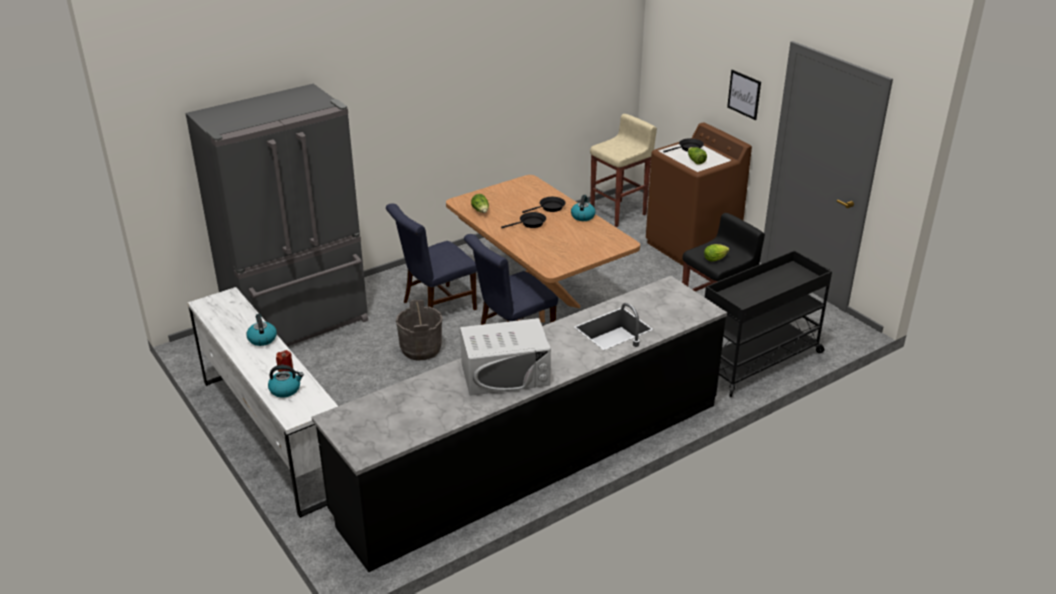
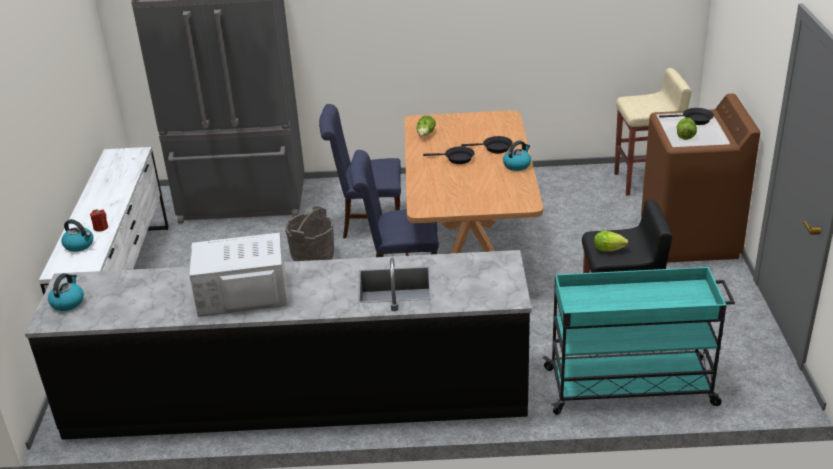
camera: 35 degrees right, 0 degrees up
(262, 339) = (116, 196): kettle -> kettle (68, 302)
(505, 374) = (242, 294): white microwave -> white microwave turned 150 degrees clockwise
(744, 94) = (763, 66): picture -> none
(759, 360) = (632, 387): black cart -> turquoise cart

